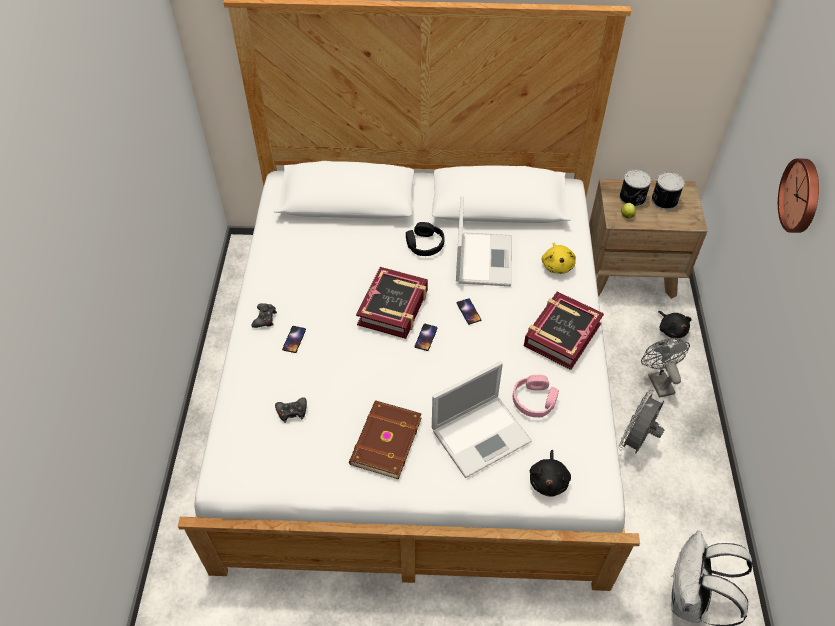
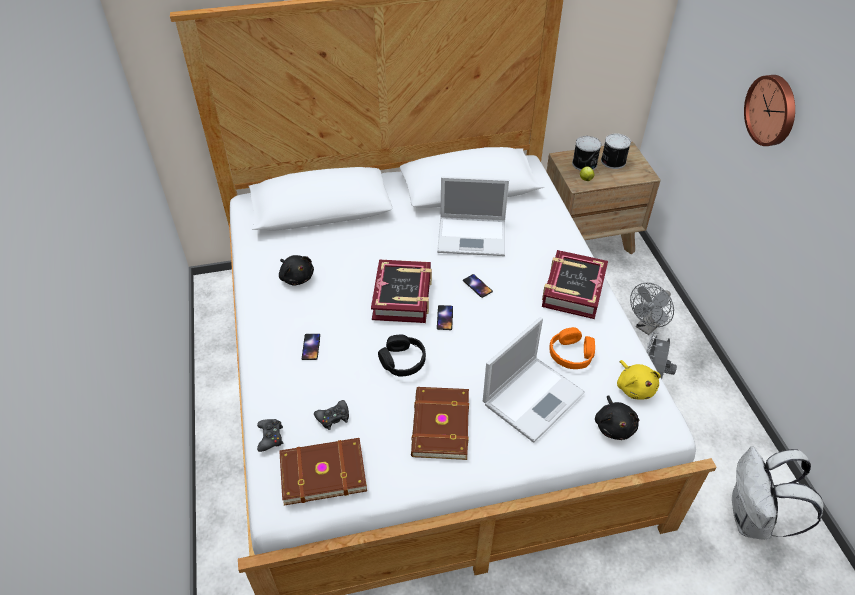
camera: 15 degrees left, 5 degrees down
(265, 318) = (273, 333): black game controller -> black game controller (270, 437)
(267, 459) = (322, 471): none -> brown book
(425, 244) = (412, 234): black headphones -> black headphones (402, 361)
(483, 258) = (473, 236): laptop -> laptop turned 105 degrees clockwise
(534, 400) = (571, 354): pink headphones -> orange headphones
(557, 265) = (544, 230): yellow plush toy -> yellow plush toy (634, 387)
(658, 380) = (647, 327): grey fan -> grey fan turned 105 degrees counterclockwise
(671, 329) = (642, 280): black plush toy -> black plush toy (296, 277)

